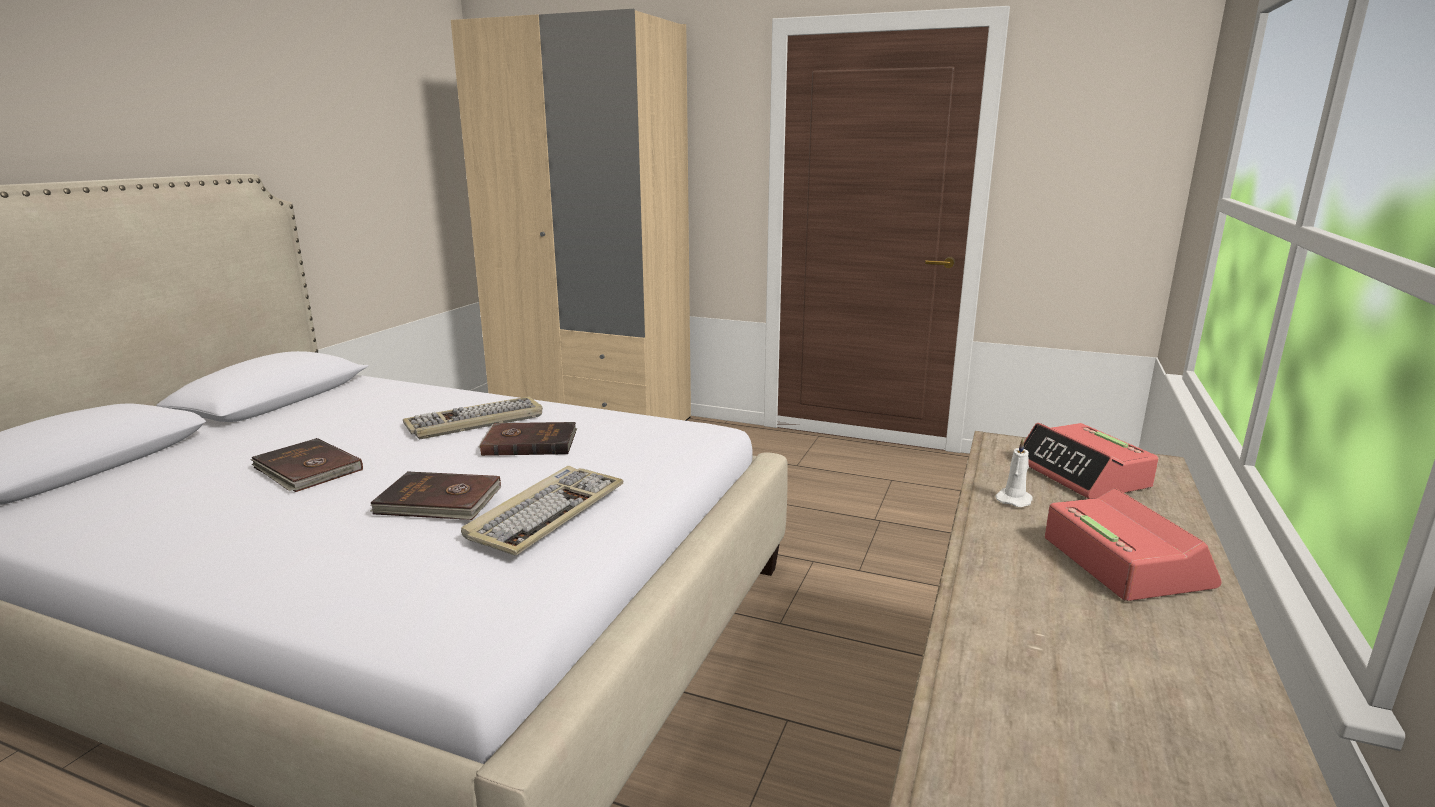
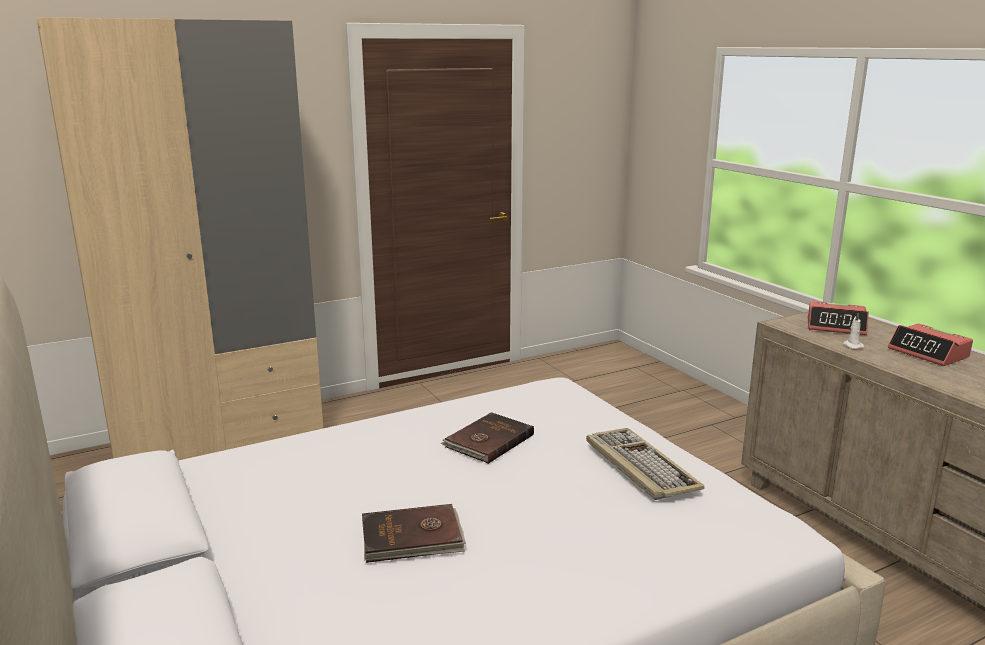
camera: 50 degrees left, 0 degrees up
(439, 501) = (571, 496): brown book -> none
(475, 421) = (404, 448): keyboard -> none
(1124, 562) = (928, 353): alarm clock -> alarm clock turned 150 degrees counterclockwise

